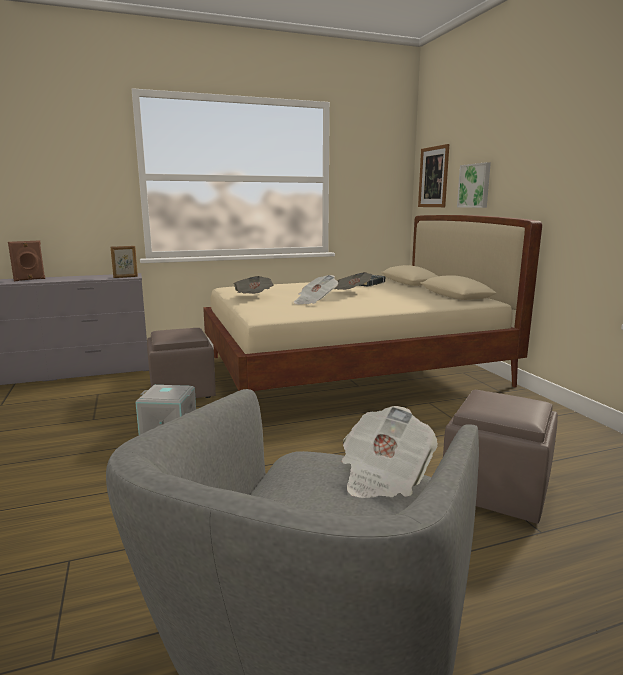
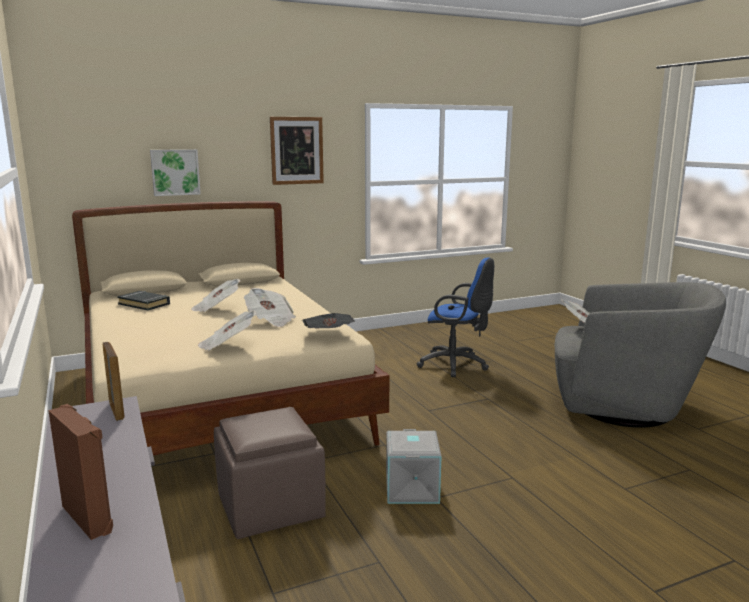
camera: 95 degrees left, 0 degrees up
(265, 312) = (328, 335): none -> newspaper
(433, 177) = (84, 161): picture -> picture (296, 150)
(494, 490) = (456, 365): brown ottoman -> blue office chair

